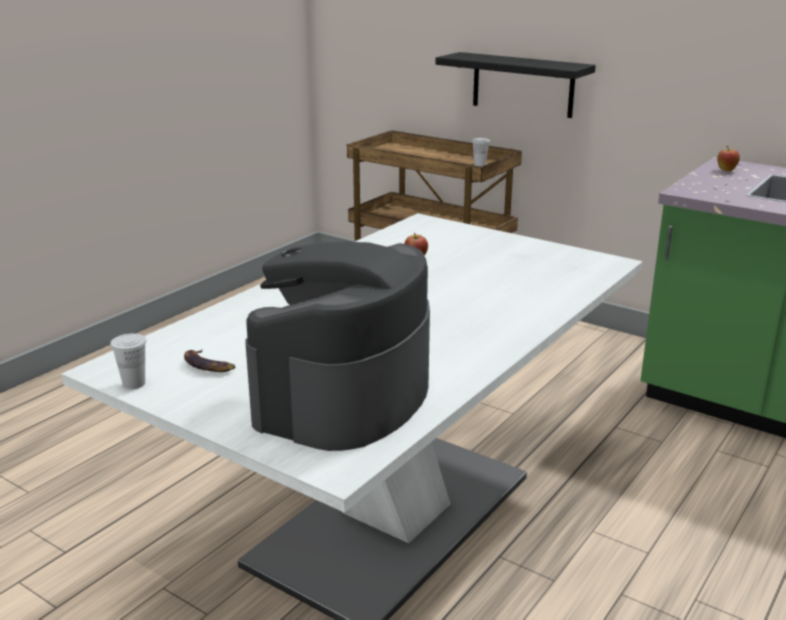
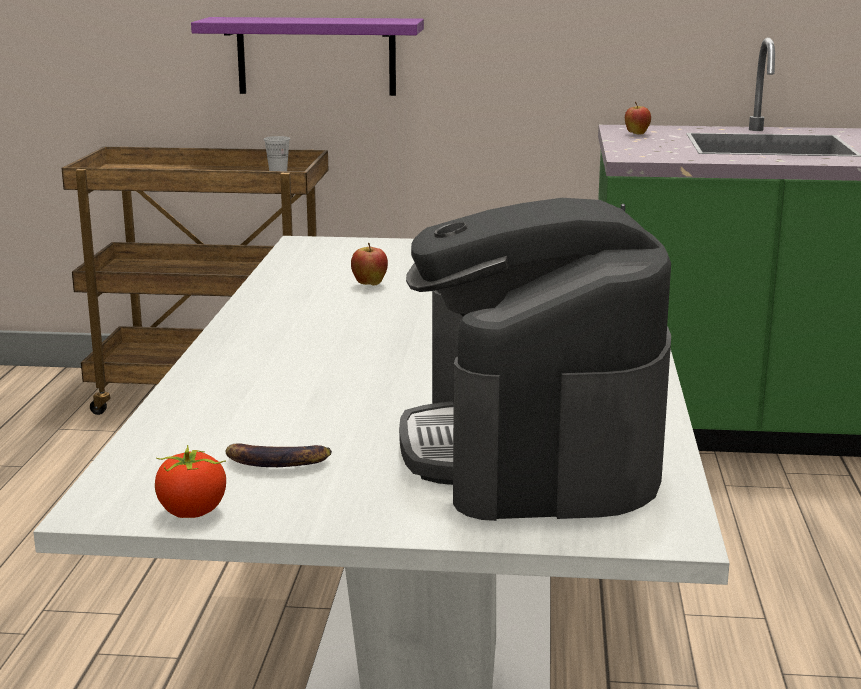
camera: 30 degrees left, 5 degrees down
(134, 384) = (193, 512): white cup -> tomato
(522, 85) = (316, 56): black shelf -> purple shelf

